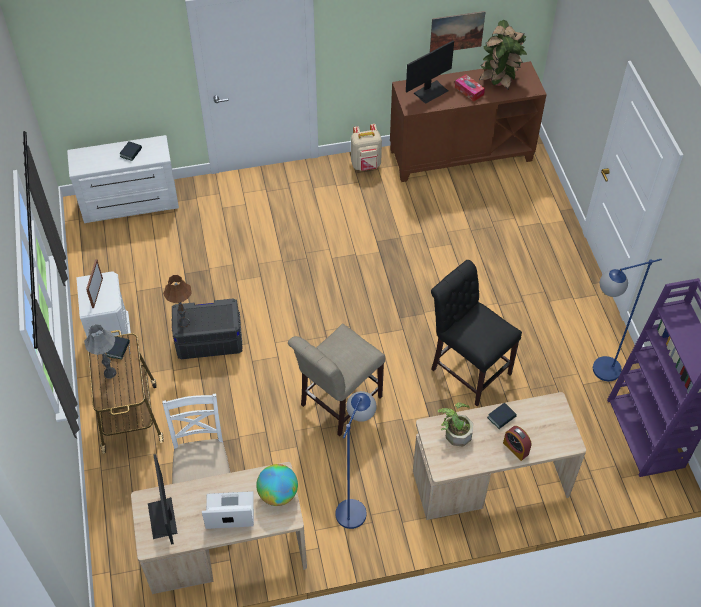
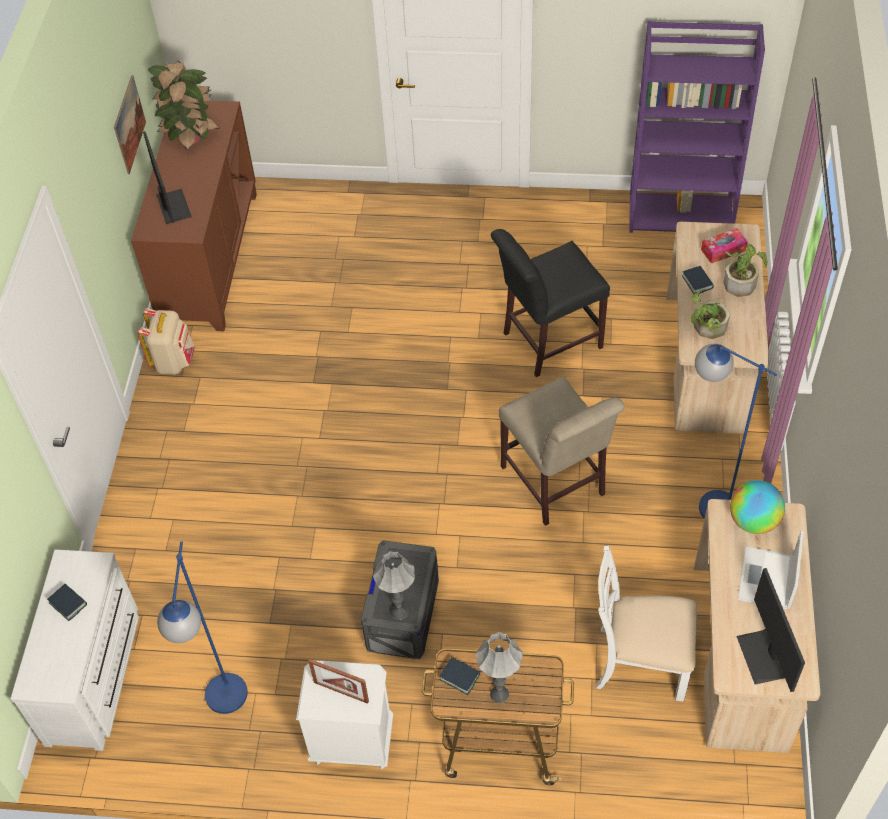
camera: 70 degrees left, 0 degrees up
(163, 518) = (763, 656): monitor -> monitor turned 75 degrees clockwise
(184, 322) = (399, 612): brown table lamp -> grey table lamp
(469, 91) = (193, 169): tissue box -> tissue box (723, 250)
(515, 448) = (741, 281): alarm clock -> potted plant
(597, 372) = (590, 229): blue floor lamp -> blue floor lamp (225, 708)

